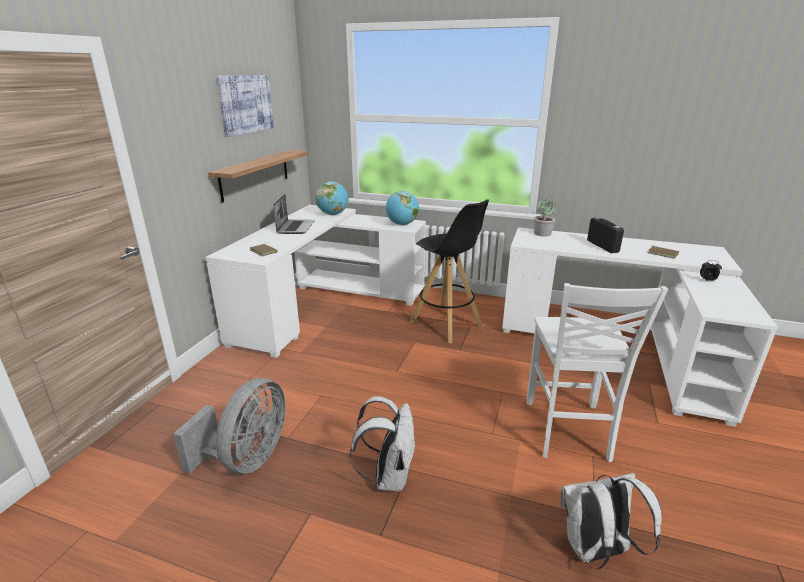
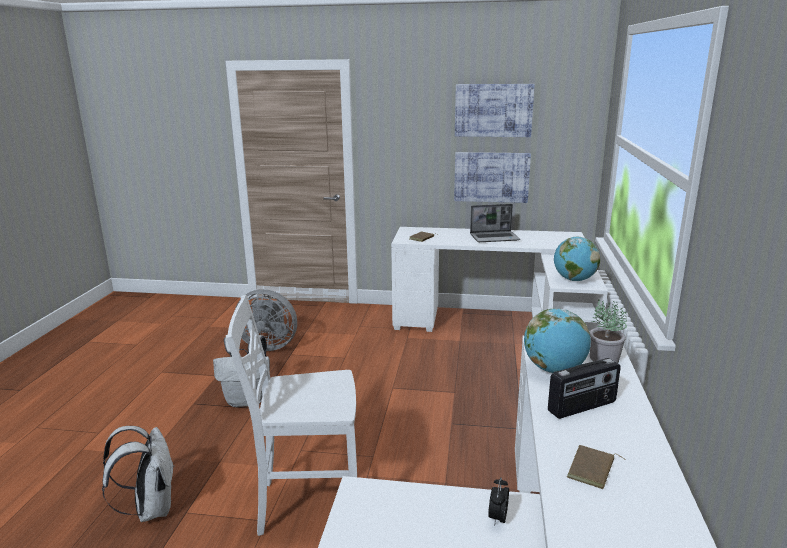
camera: 80 degrees right, 5 degrees down
(255, 174) = (491, 177): shelf -> picture
(333, 214) = (555, 244): globe -> globe (554, 370)
(446, 324) = (509, 410): black stool -> none

